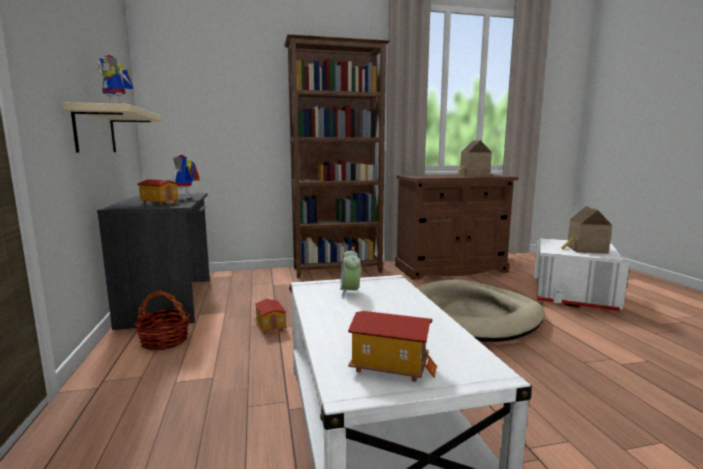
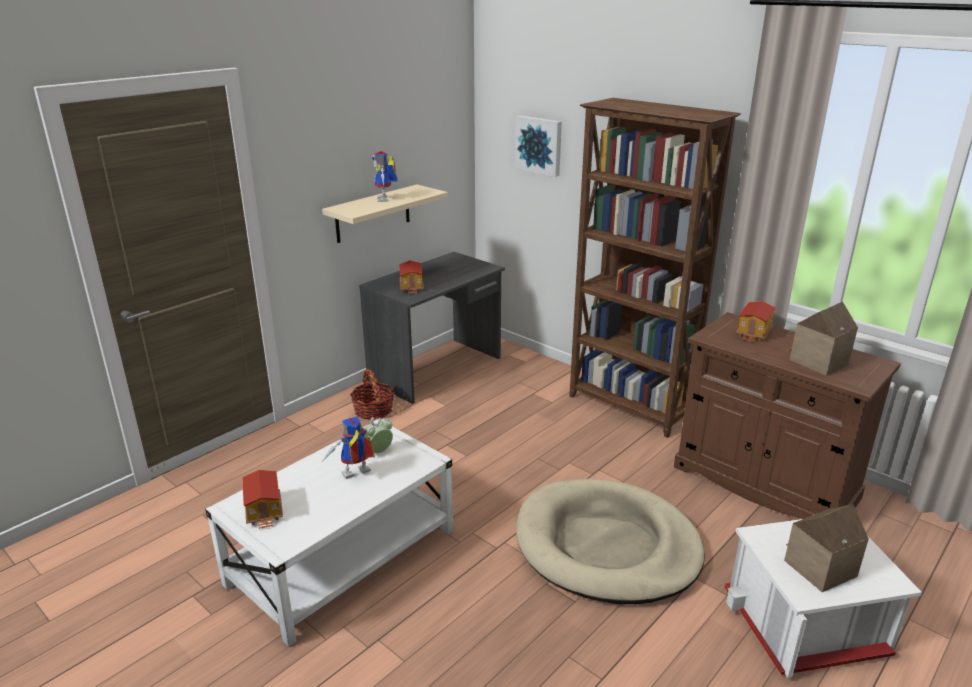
camera: 55 degrees right, 15 degrees up
(185, 199) = (451, 281): toy robot -> toy robot (355, 475)
(213, 90) = (539, 145): none -> picture
(271, 327) = (443, 441): toy house -> toy house (754, 333)

